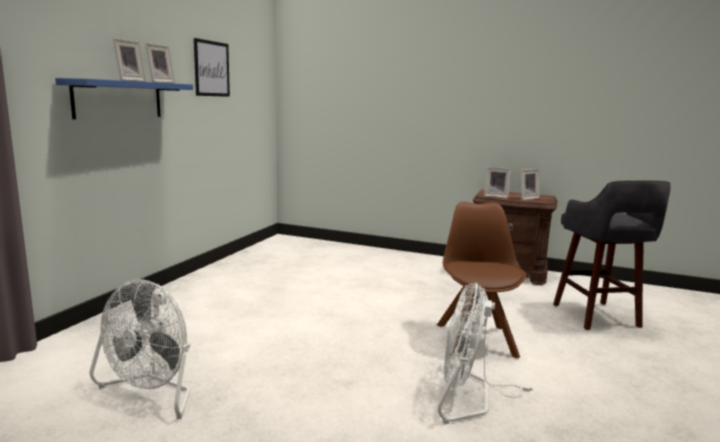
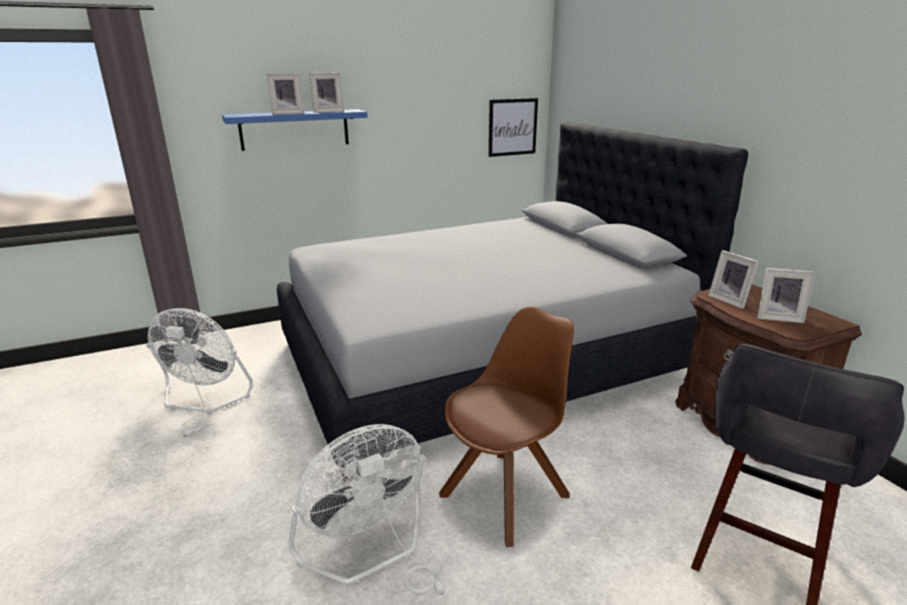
camera: 45 degrees right, 10 degrees up
(153, 390) = (199, 403): white fan -> white fan turned 120 degrees clockwise
(212, 69) = (428, 86): picture -> picture (512, 127)
(334, 285) = (483, 358): none -> grey bed

